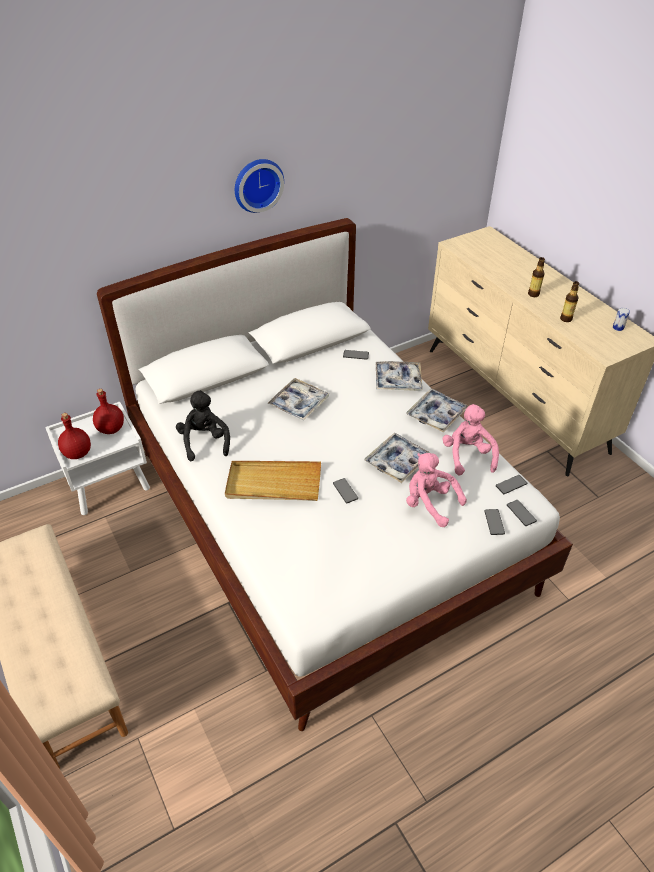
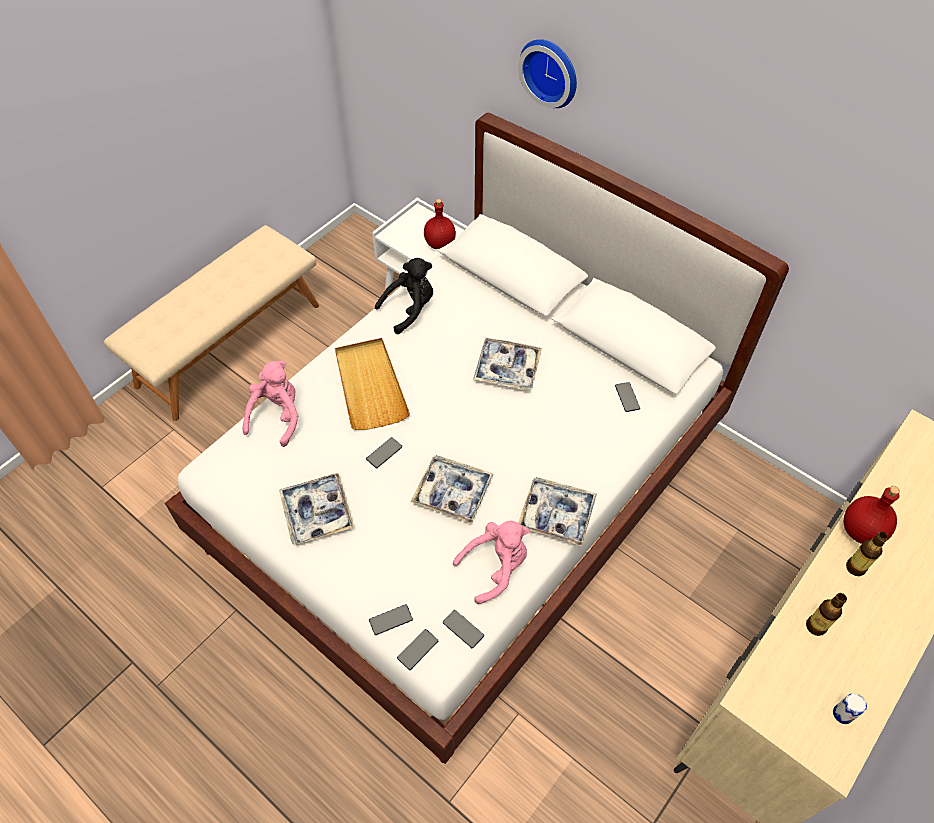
camera: 70 degrees right, 10 degrees up
(77, 453) = (397, 234): red bottle -> red bottle (862, 530)
(257, 184) = (686, 132): wall clock -> wall clock (551, 71)
(398, 380) = (601, 455): tray -> tray (317, 512)
(429, 503) = (397, 542): pink plush toy -> pink plush toy (277, 416)

